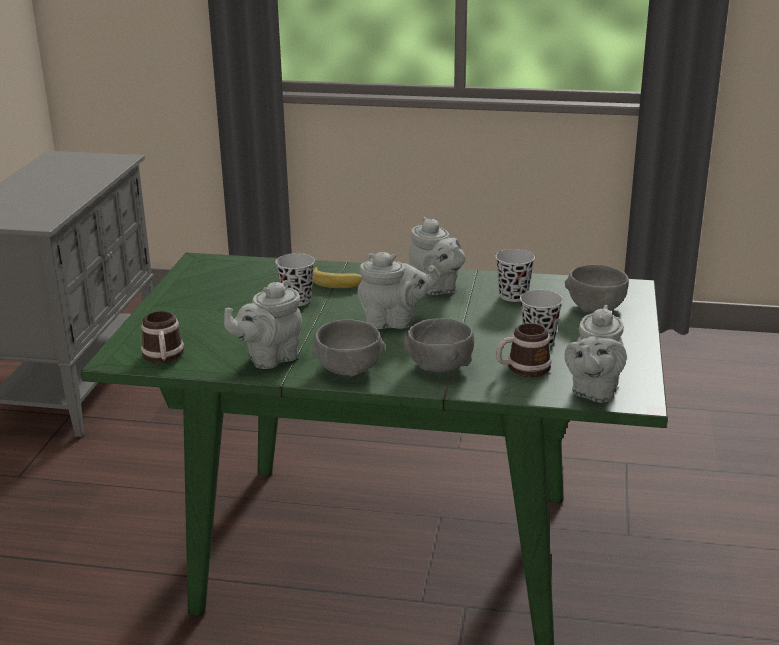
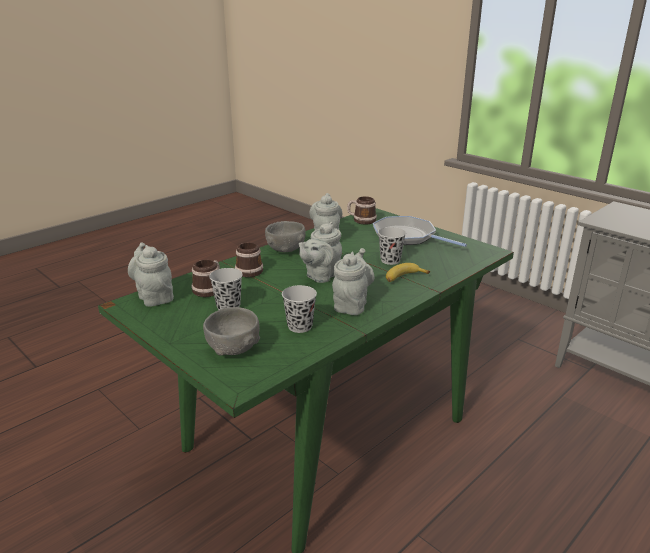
camera: 125 degrees right, 0 degrees up
(202, 311) = (407, 237): none -> frying pan
(435, 288) = (351, 304): grey teapot -> grey teapot turned 105 degrees clockwise
(440, 367) = (250, 270): grey bowl -> mug

